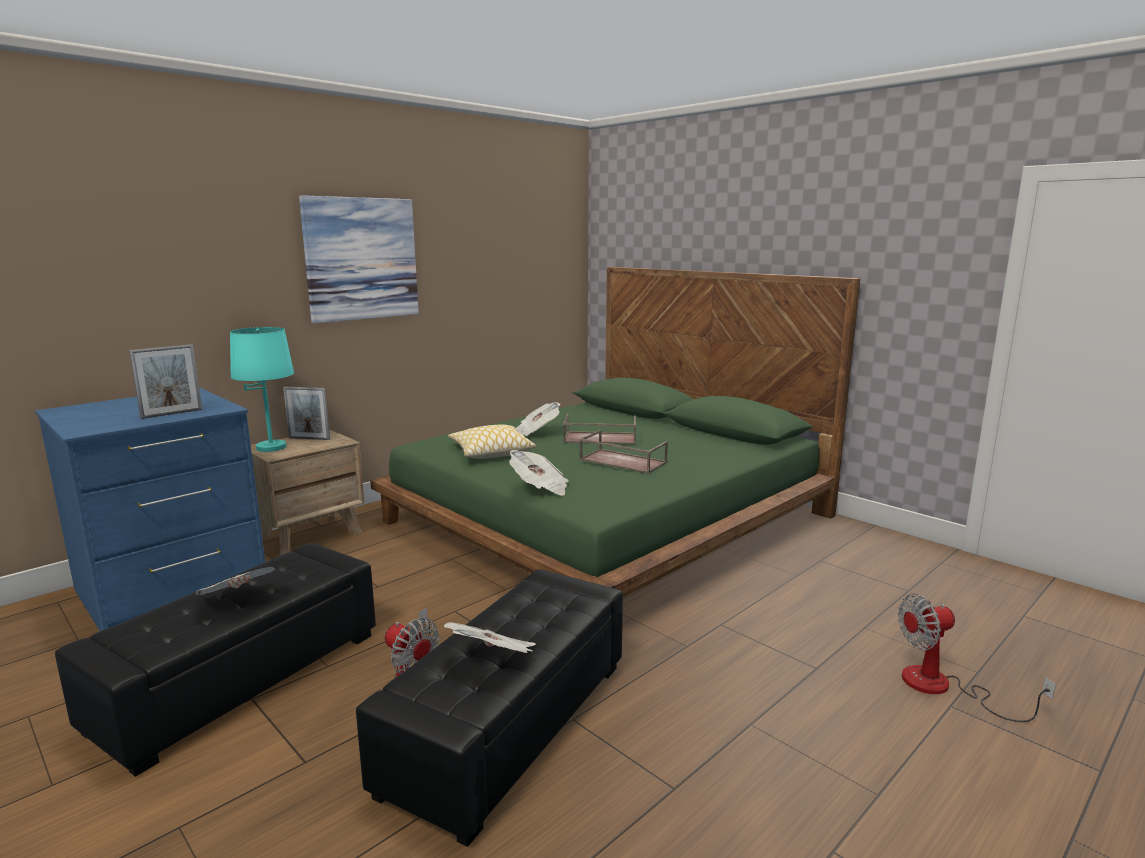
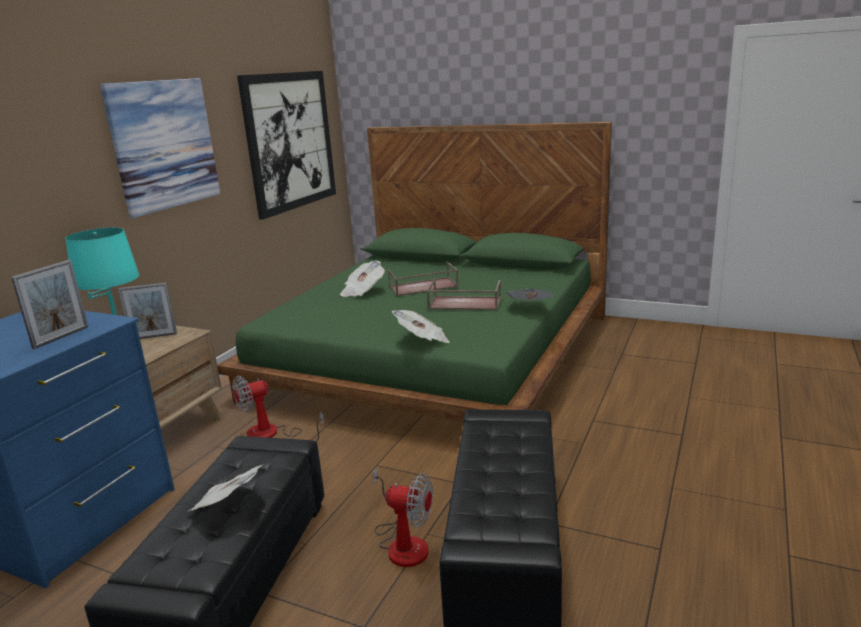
camera: 20 degrees left, 5 degrees up
(491, 452) = (341, 316): pillow -> none
(494, 659) = (512, 490): newspaper -> newspaper (530, 307)
(516, 272) = (290, 141): none -> picture
(943, 687) = (768, 426): fan -> fan (272, 434)

